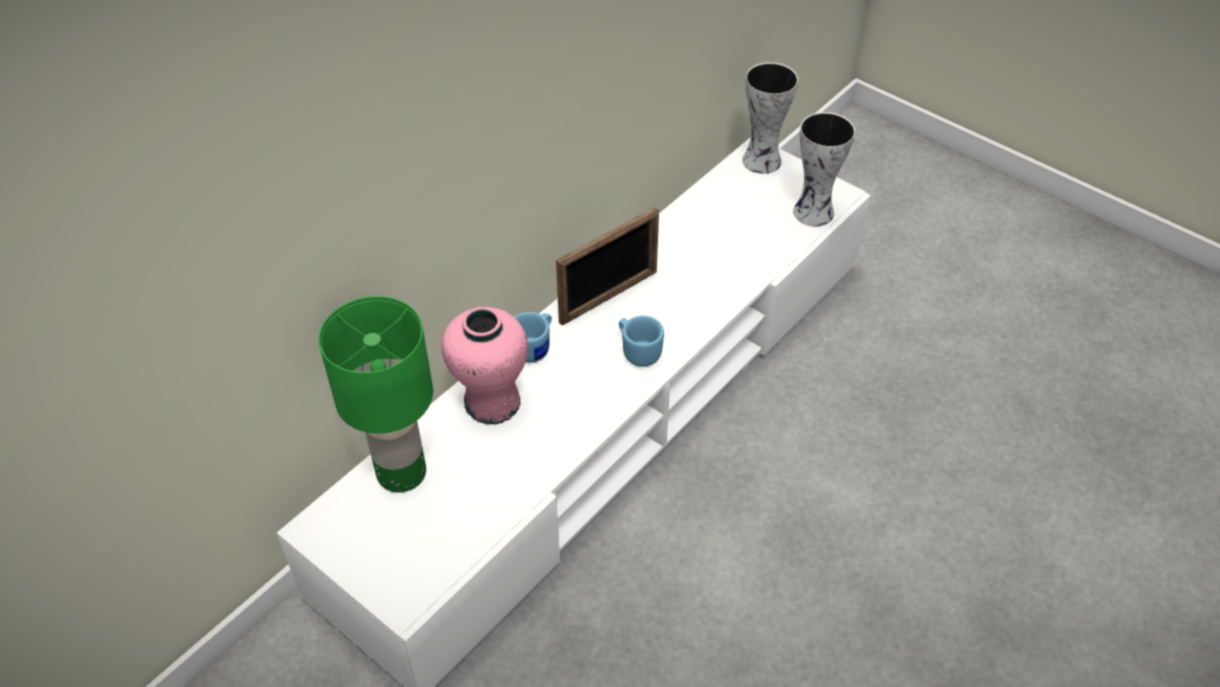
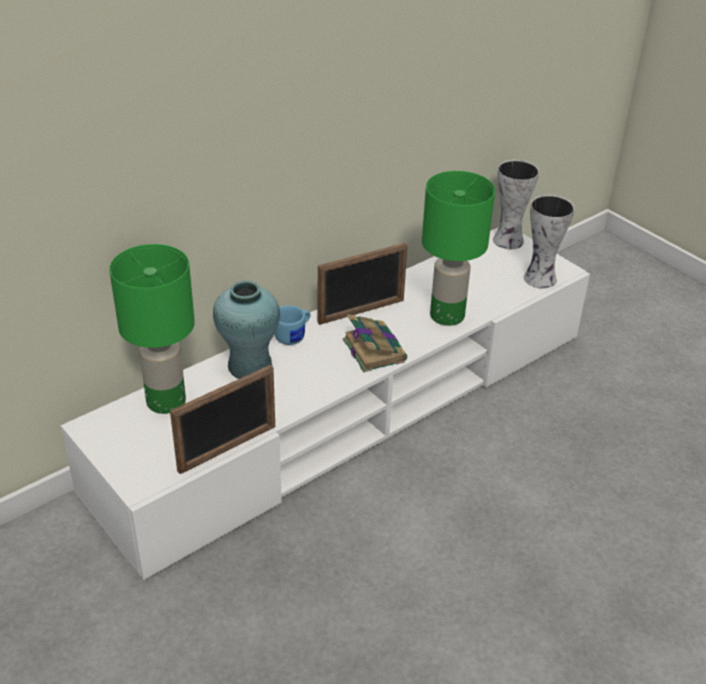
camera: 10 degrees right, 10 degrees down
(492, 402) = (249, 366): pink vase -> turquoise vase
(498, 528) = (228, 449): none -> picture frame
(638, 351) = (373, 349): blue mug -> book
(714, 285) = (447, 315): none -> green table lamp

